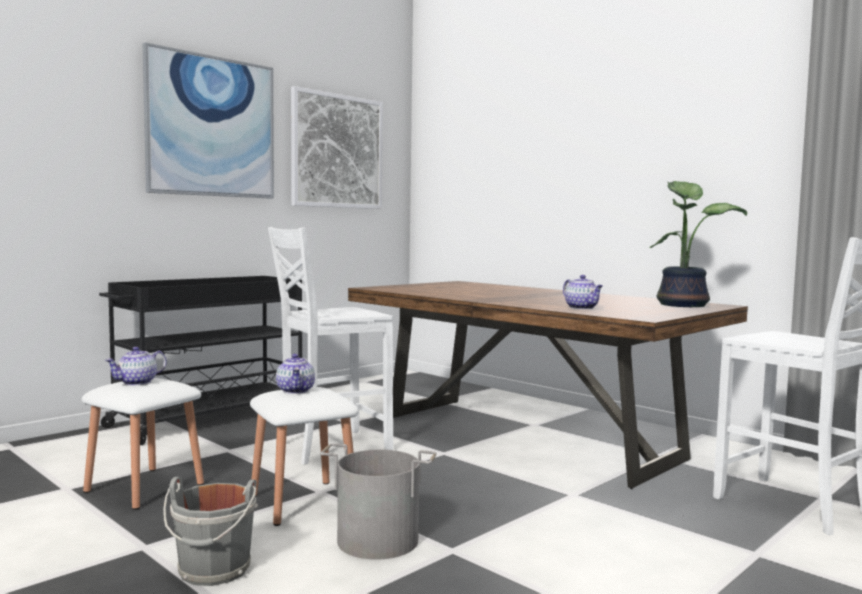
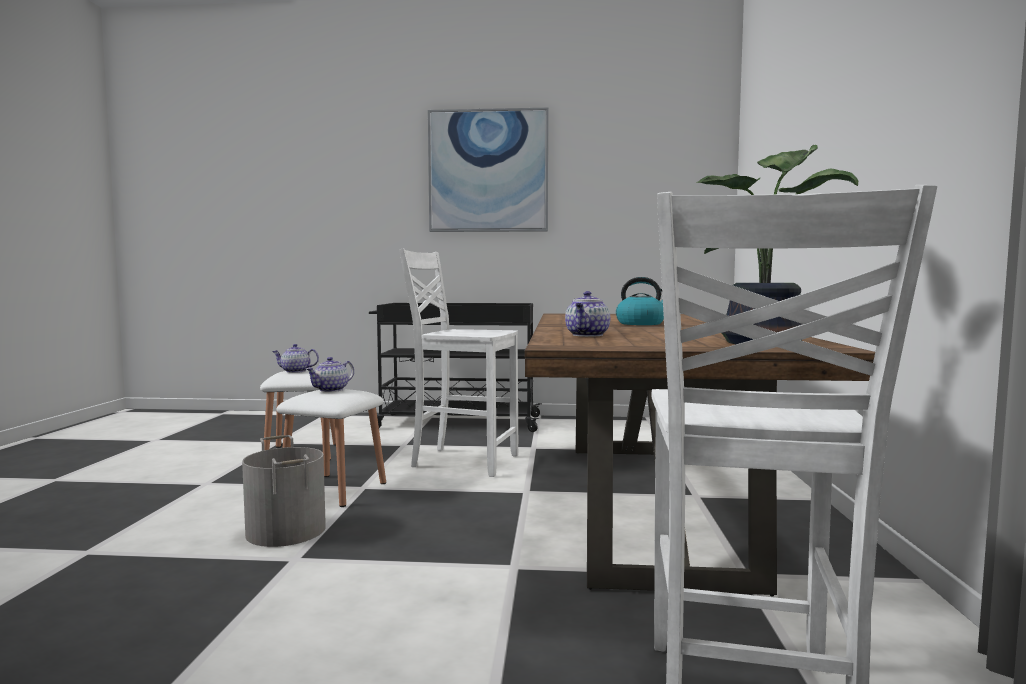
camera: 50 degrees right, 0 degrees up
(213, 571) = (182, 508): grey bucket -> none
(337, 151) = (628, 179): picture -> none
(513, 294) = (641, 323): none -> kettle

